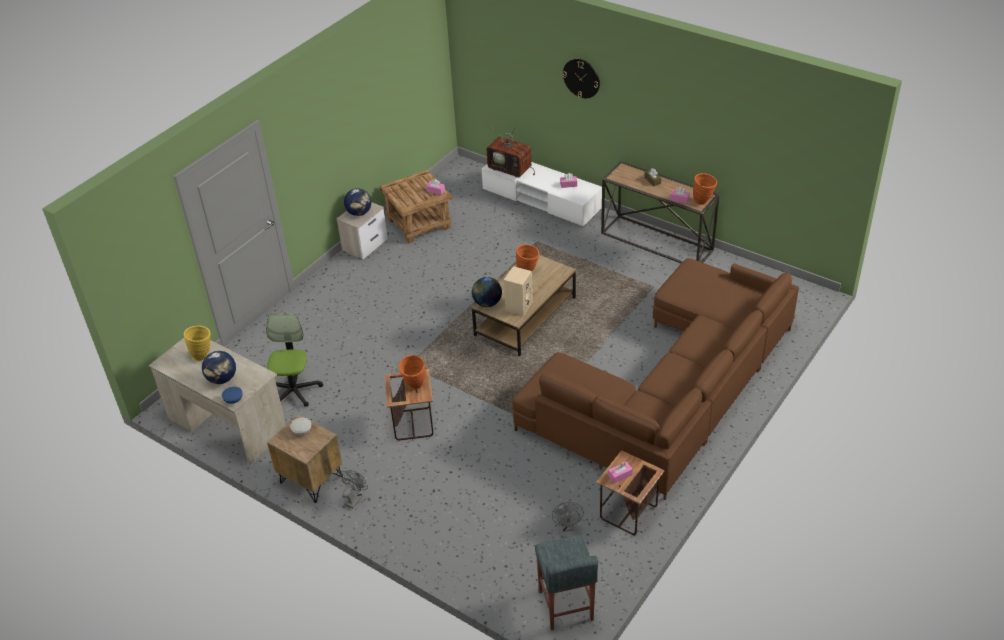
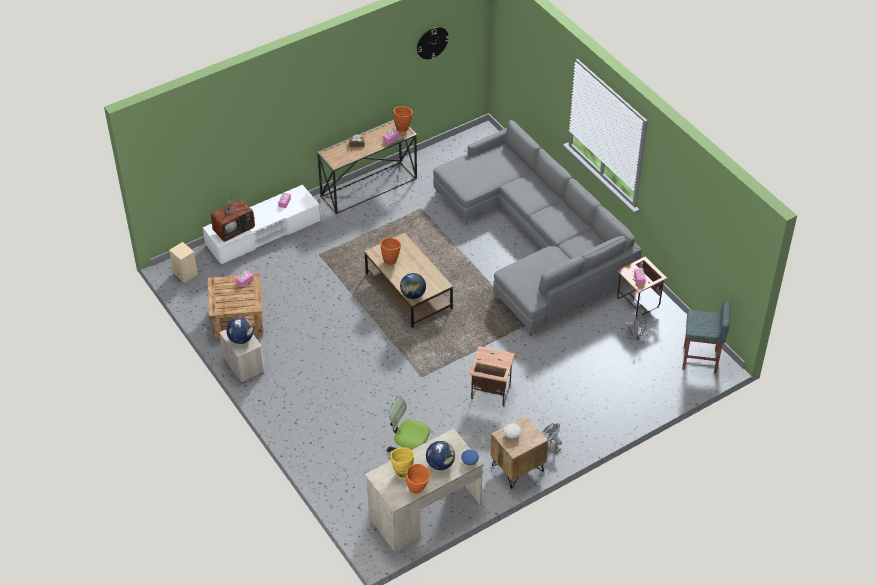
camera: 70 degrees left, 5 degrees up
(414, 387) = (494, 359): orange vase -> orange vase (418, 490)
(518, 305) = (427, 277): beige speaker -> beige speaker (184, 273)
(581, 78) = (271, 112): wall clock -> wall clock (432, 42)
(669, 390) = (536, 241): brown sofa -> grey sofa

